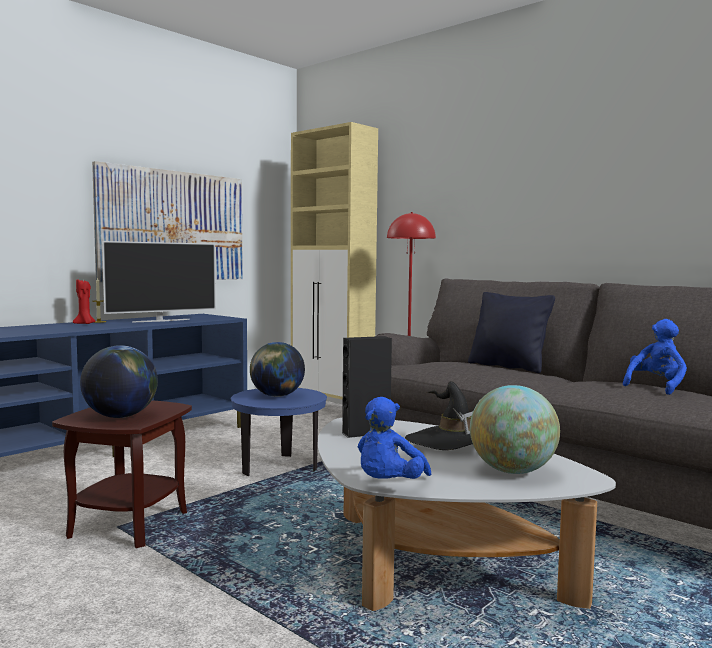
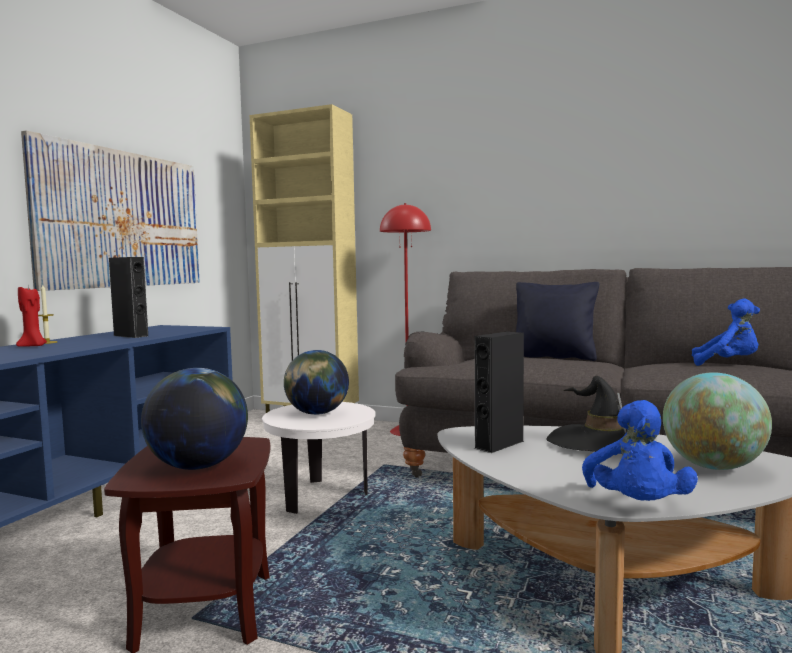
camera: 20 degrees left, 0 degrees up
(161, 320) = (131, 336): television -> black speaker
(278, 467) = (321, 497): blue side table -> white side table
(656, 387) = (727, 363): blue plush toy -> blue plush toy turned 90 degrees clockwise

